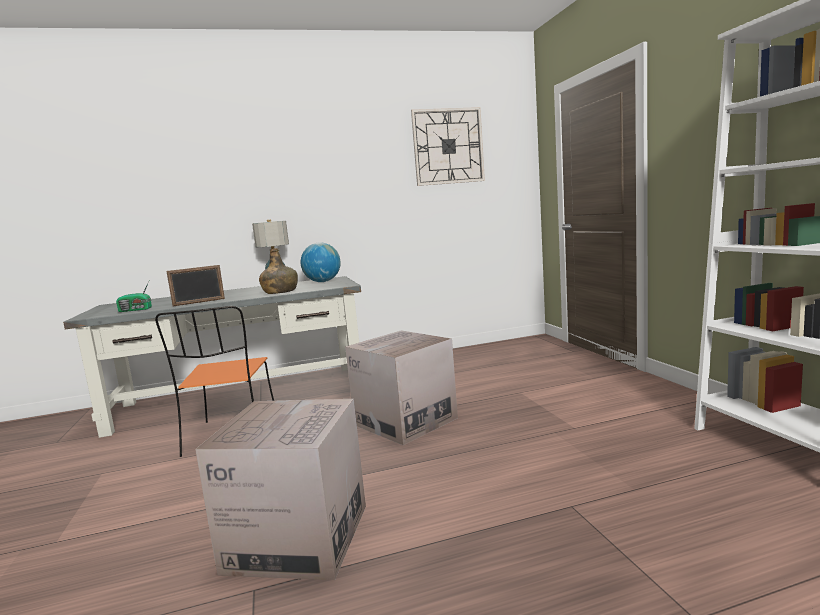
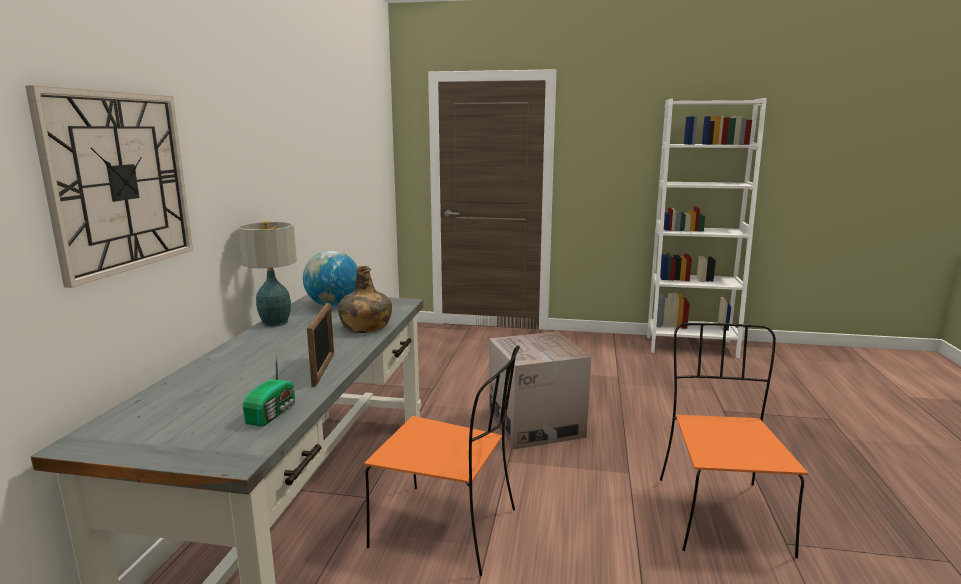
camera: 65 degrees left, 5 degrees up
(298, 538) = (719, 513): cardboard box -> orange chair
(448, 146) = (356, 120): wall clock -> wall clock (120, 182)

